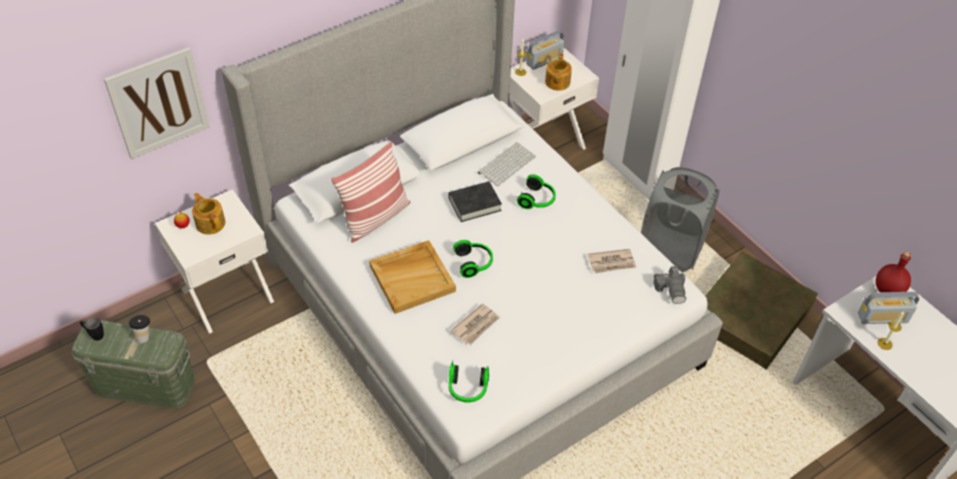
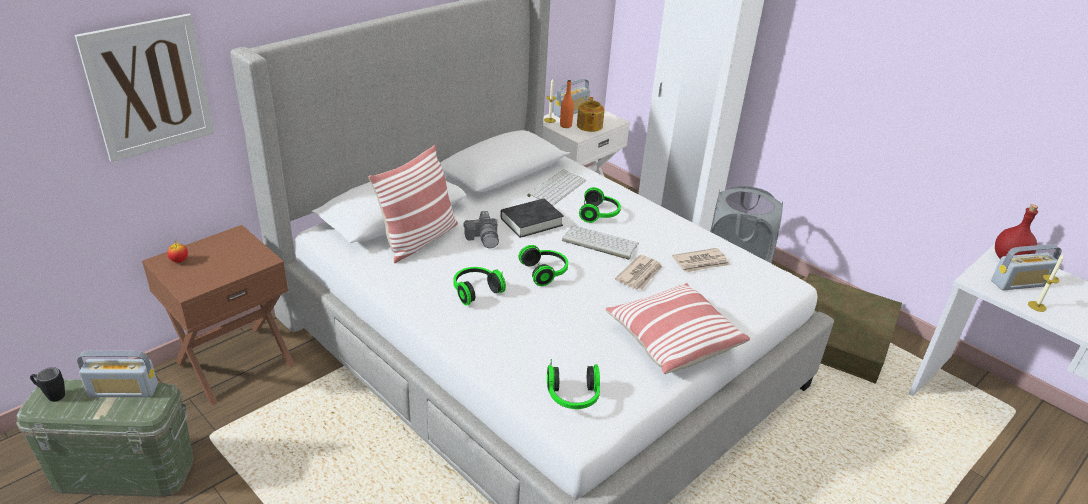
camera: 10 degrees left, 15 degrees down
(144, 336) = (123, 390): cup -> radio
(210, 223) = (215, 256): teapot -> none
(227, 294) = (234, 362): white nightstand -> brown nightstand
(412, 278) = (475, 291): beige tray -> headphones
(476, 325) = (565, 330): newspaper -> newspaper (640, 274)
(528, 233) = (599, 242): none -> keyboard
(534, 81) = (565, 126): none -> orange bottle
(561, 343) = (672, 340): none -> pillow
(671, 290) = (776, 282): camera -> camera (484, 238)

